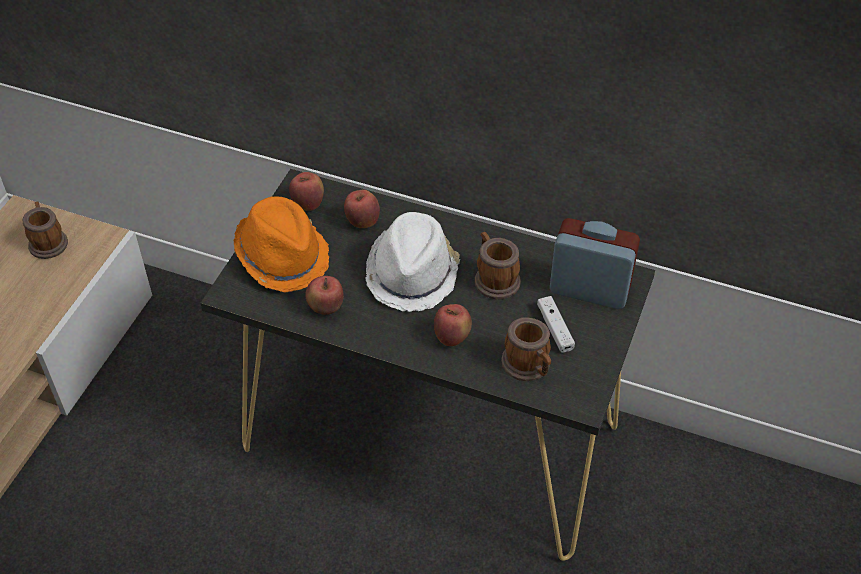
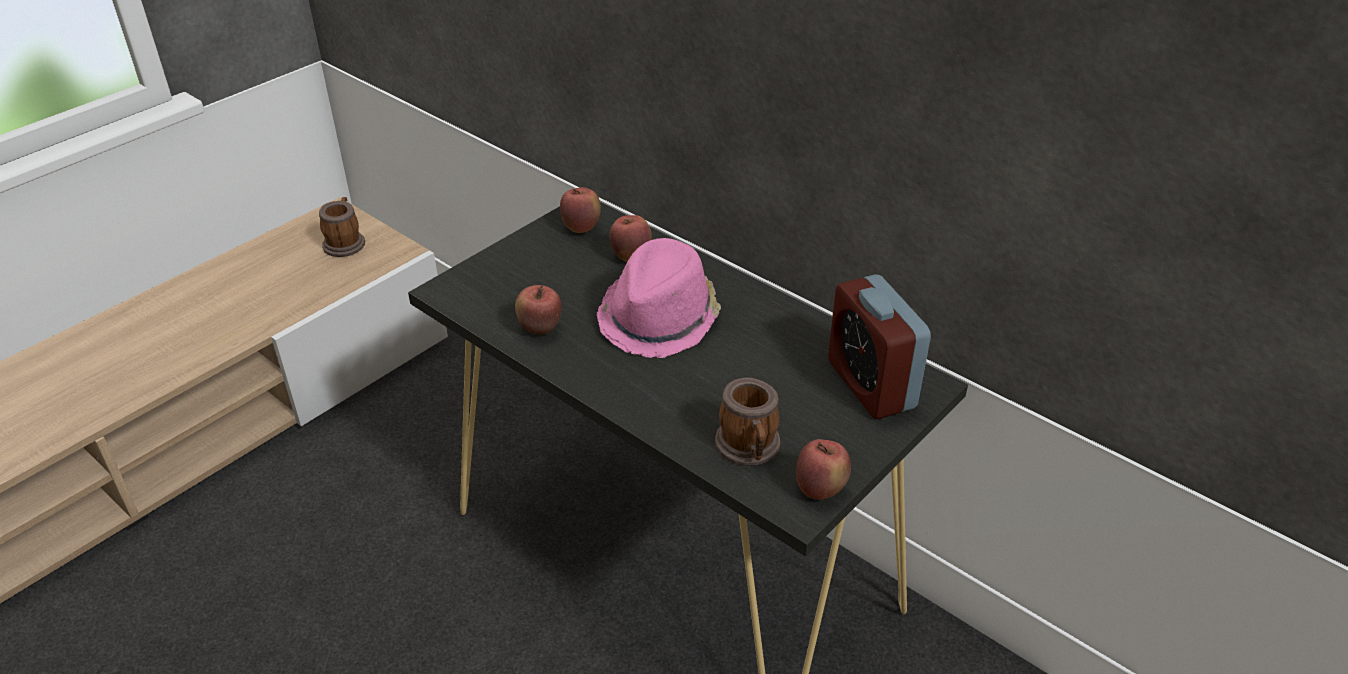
camera: 20 degrees right, 10 degrees down
(283, 256) = (524, 269): orange hat -> none
(413, 273) = (660, 318): white hat -> pink hat
(452, 337) = (670, 394): apple -> apple (820, 489)
(494, 278) = (755, 345): mug -> none
(555, 328) = (804, 416): white game controller -> none
(589, 289) = (870, 385): alarm clock -> alarm clock turned 150 degrees counterclockwise

